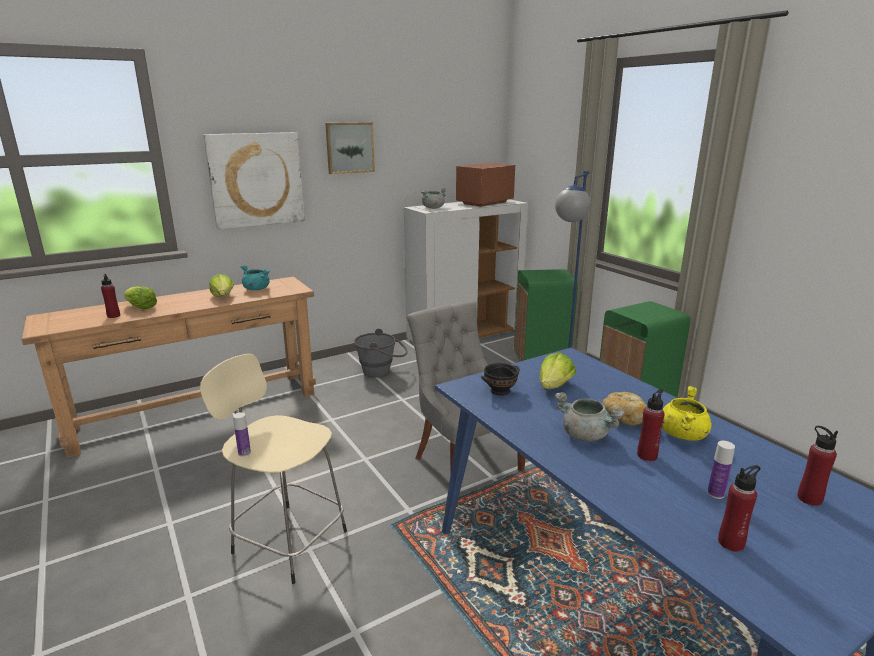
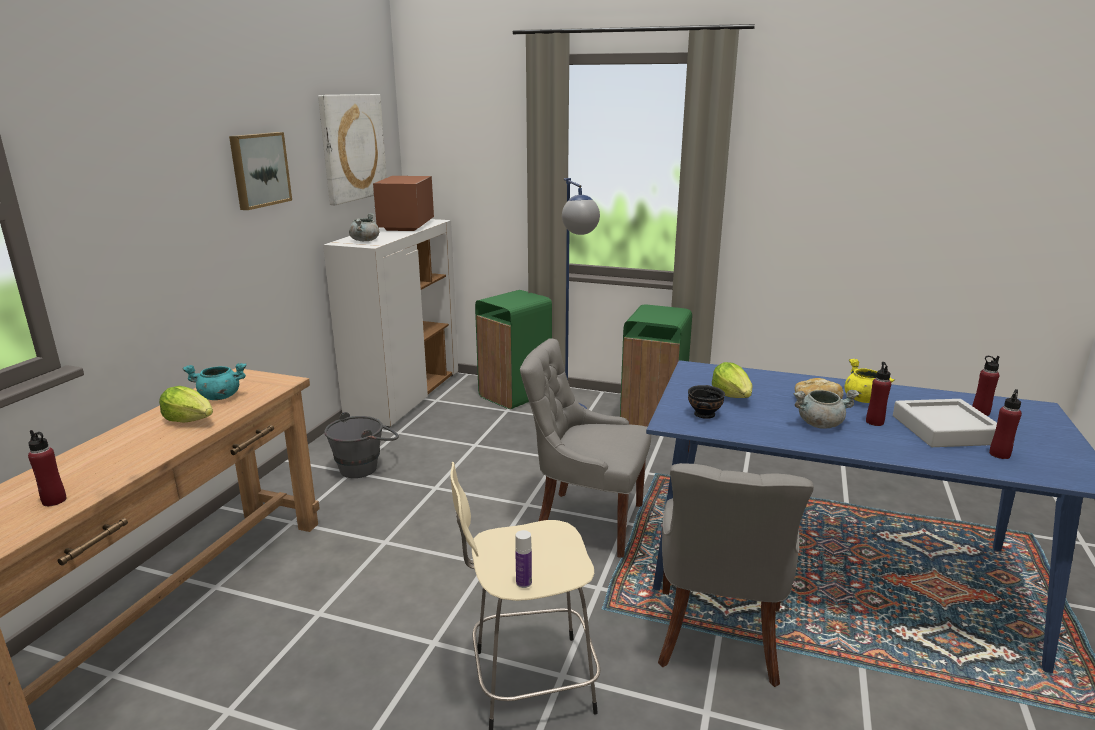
camera: 40 degrees left, 0 degrees up
(140, 307) = (75, 474): lettuce -> none
(256, 180) = (156, 231): picture -> picture (352, 147)
(438, 591) = (718, 638): none -> grey chair
(715, 493) = (944, 430): bottle -> grey tray

